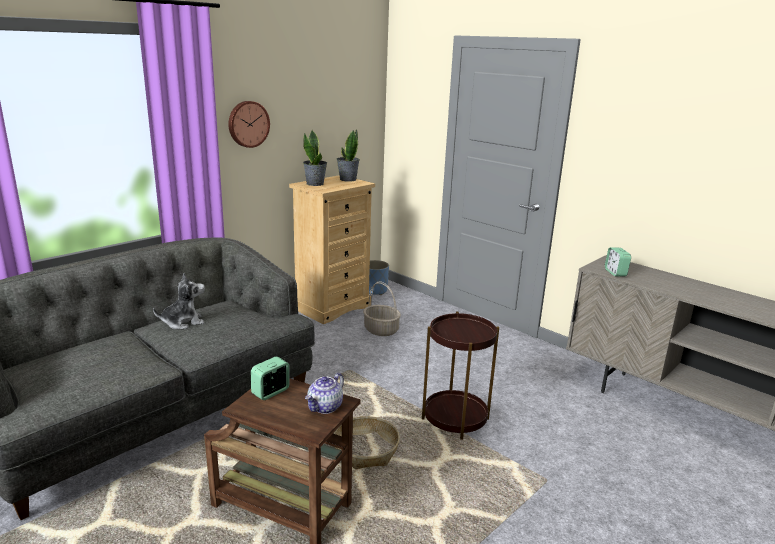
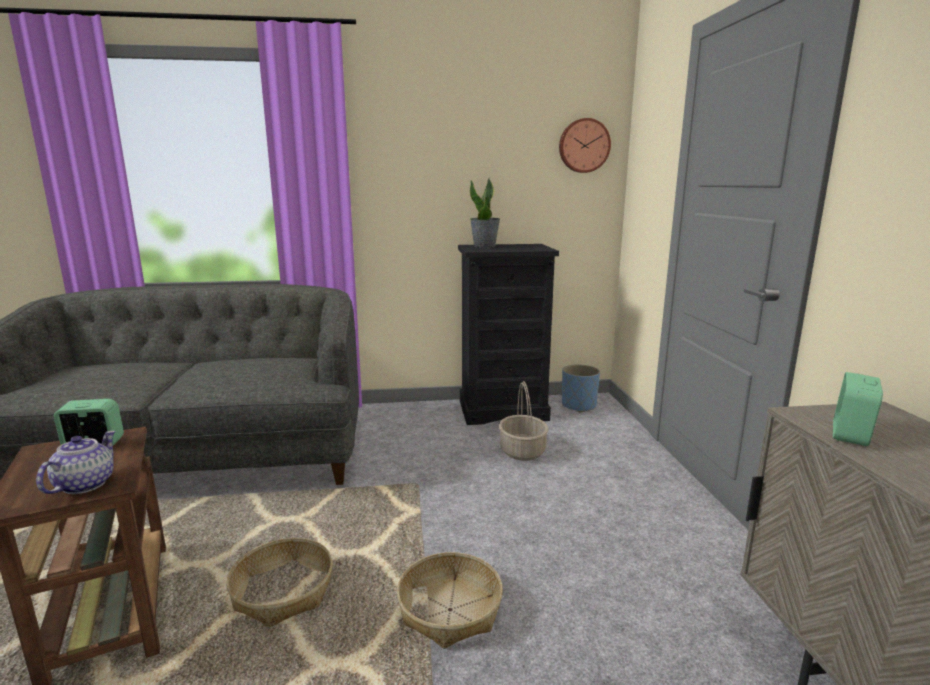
camera: 40 degrees right, 5 degrees down
(183, 322) = (227, 364): plush toy -> none
(248, 124) = (404, 167): wall clock -> wall clock (583, 146)
(325, 407) = (85, 484): teapot -> teapot turned 120 degrees clockwise
(332, 307) = (503, 410): beige dresser -> black dresser
(347, 179) = (534, 246): potted plant -> none
(455, 419) = (449, 610): brown side table -> basket

